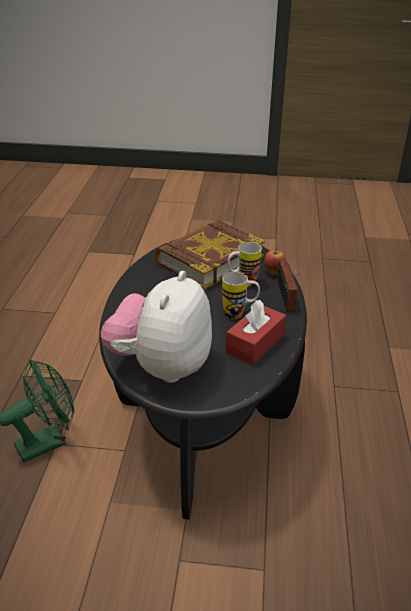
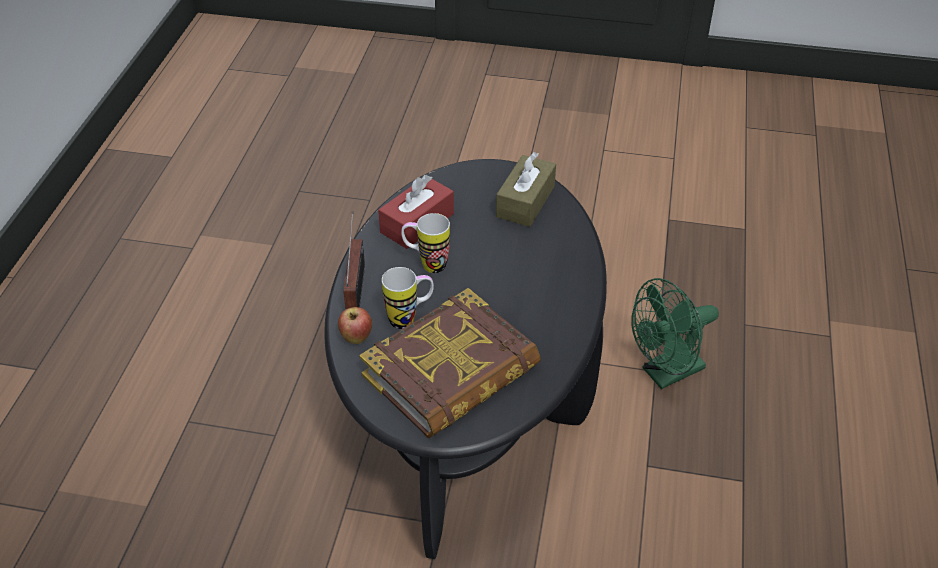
camera: 175 degrees left, 10 degrees up
(161, 366) = (525, 201): plush toy -> brown tissue box

